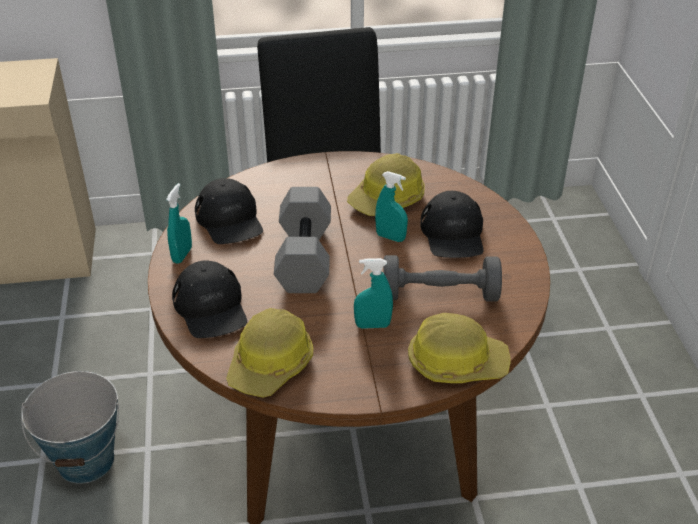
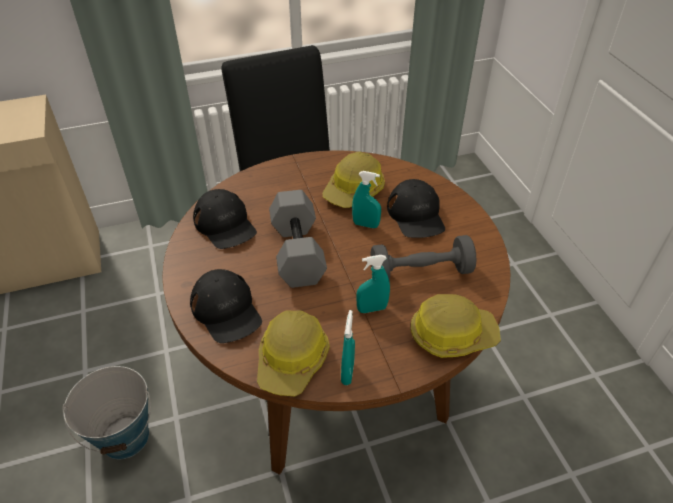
camera: 10 degrees left, 5 degrees up
(182, 255) = (190, 263): turquoise spray bottle -> turquoise spray bottle (347, 372)

